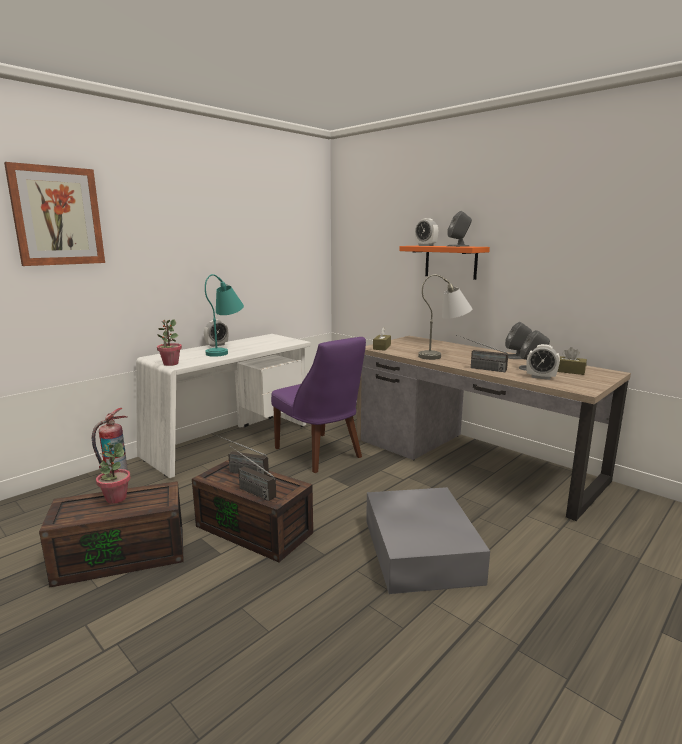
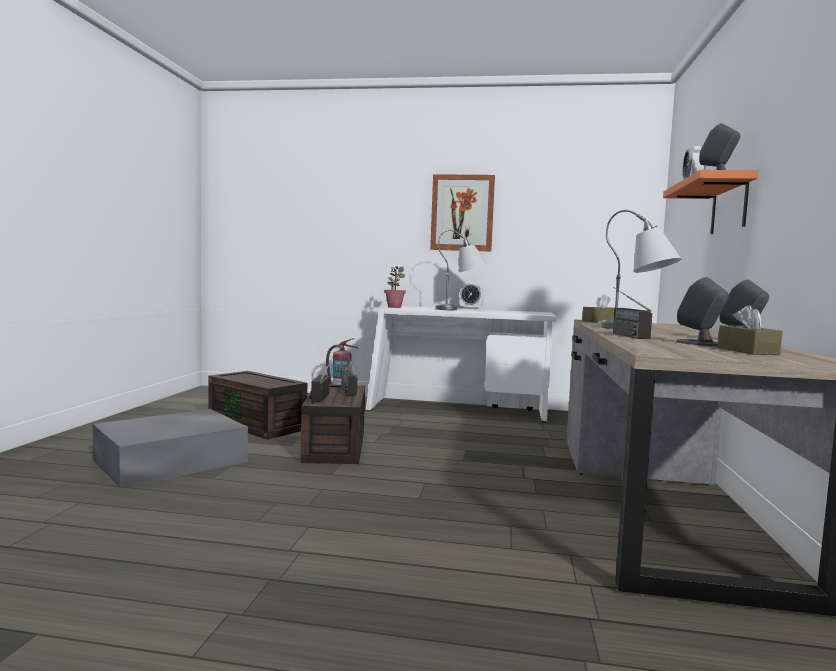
camera: 55 degrees right, 10 degrees down
(57, 216) = (351, 182): picture -> picture (462, 213)
(116, 498) = (263, 377): potted plant -> none
(226, 350) = (461, 310): turquoise table lamp -> grey table lamp
(320, 454) = (502, 438): purple chair -> none
(420, 549) = (395, 507): grey storage box -> grey storage box (173, 461)
(541, 377) = (662, 345): alarm clock -> none

